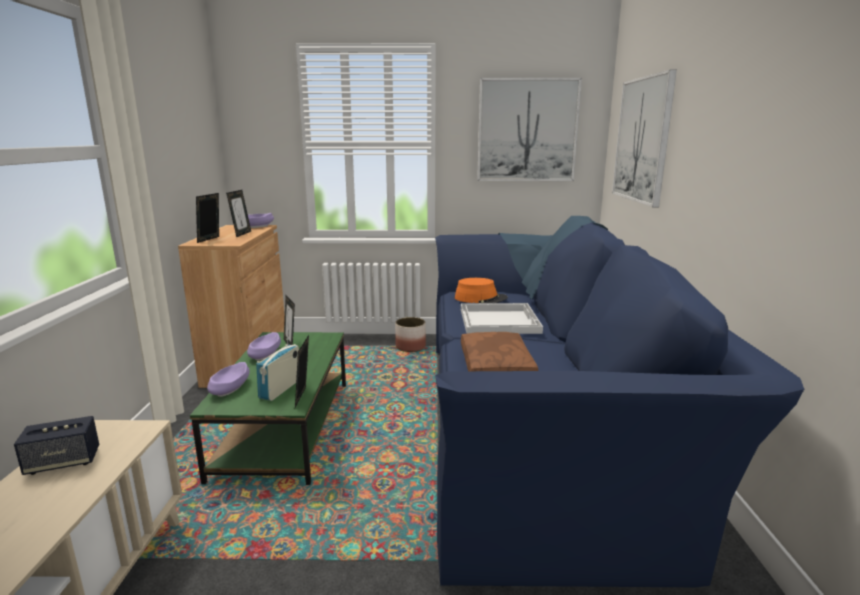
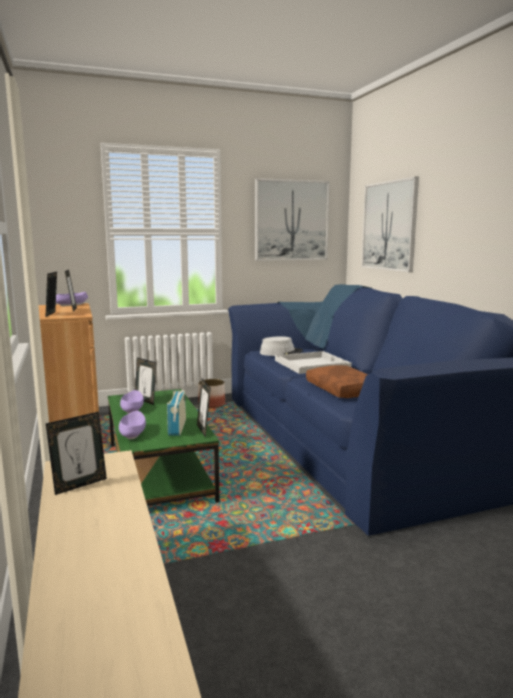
camera: 20 degrees left, 5 degrees down
(63, 462) = (79, 485): speaker -> picture frame
(480, 298) = (281, 353): orange hat -> grey hat

